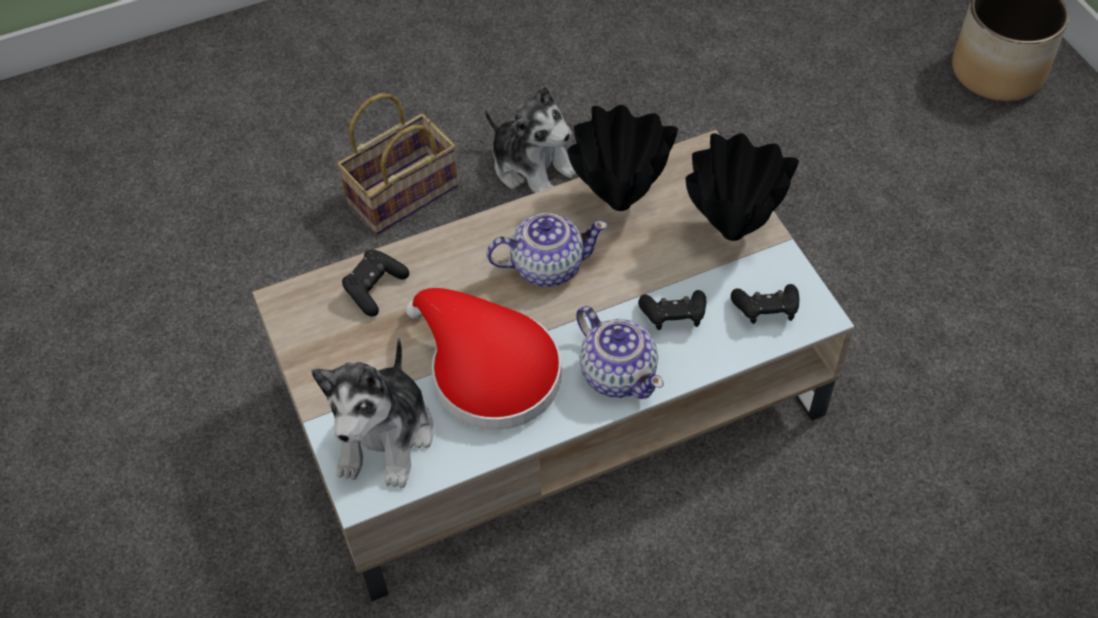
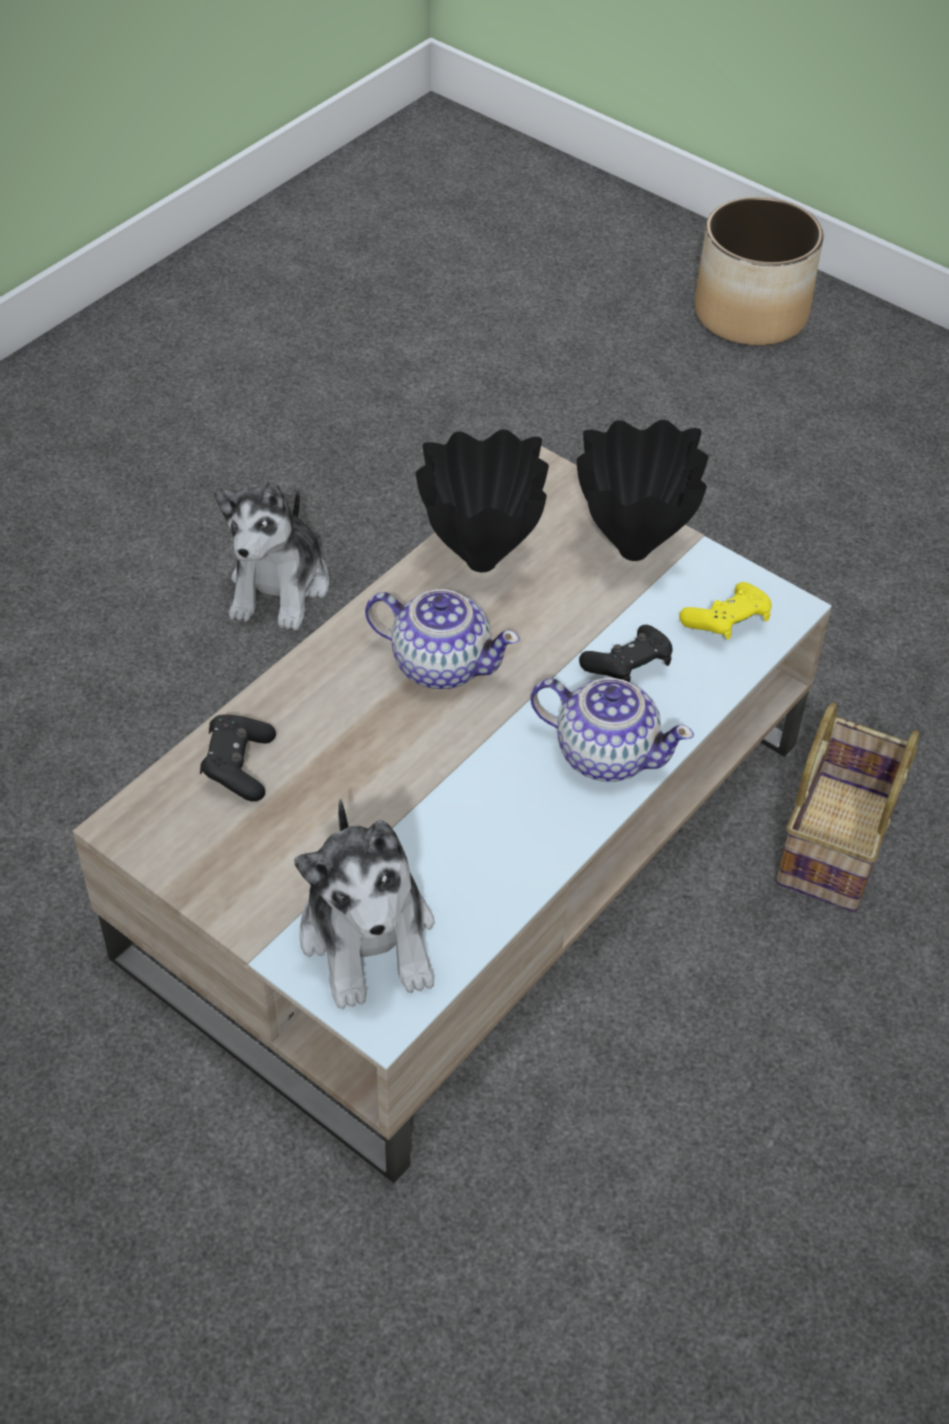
camera: 30 degrees left, 5 degrees down
(404, 192) = (129, 672): basket -> basket (835, 838)
(487, 370) = (446, 810): red hat -> none
(532, 167) = (279, 587): plush toy -> plush toy turned 90 degrees clockwise
(546, 266) = (440, 663): teapot -> teapot turned 60 degrees clockwise
(766, 311) = (727, 623): black game controller -> yellow game controller

